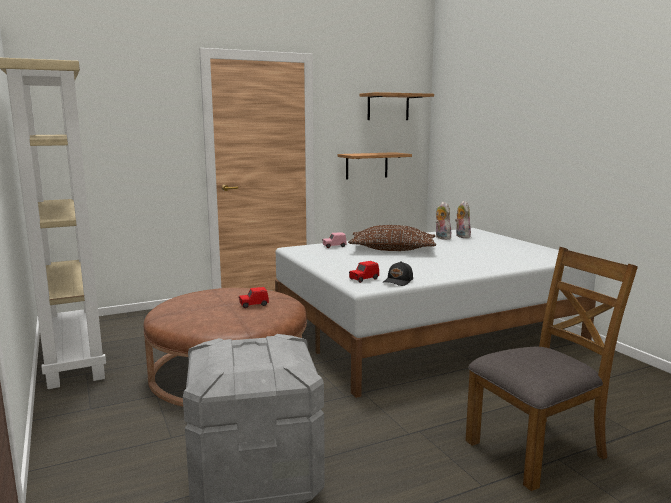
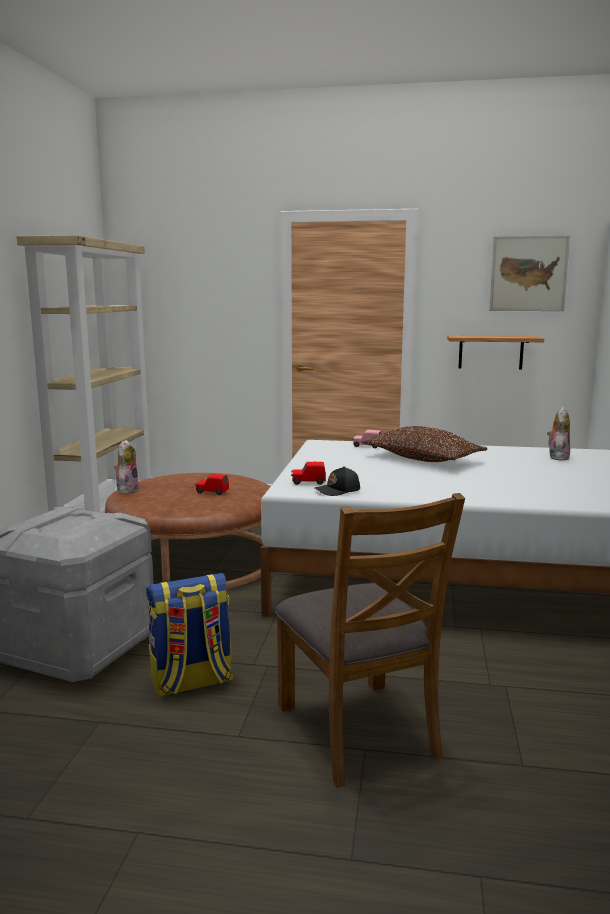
camera: 35 degrees right, 0 degrees up
(388, 107) = (528, 274): shelf -> picture
(391, 464) = (191, 682): none -> backpack
(441, 238) = (523, 455): plush toy -> plush toy (127, 490)
(537, 449) = (359, 730): brown chair -> brown chair turned 60 degrees clockwise

